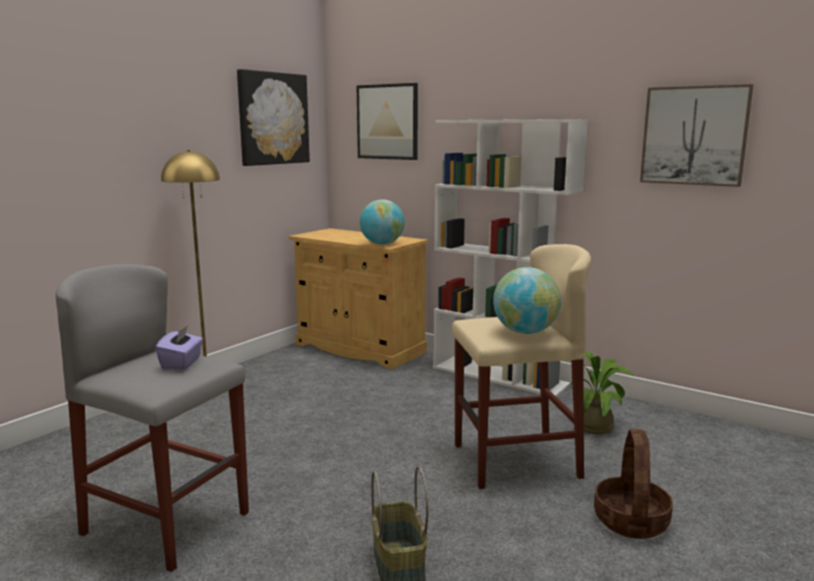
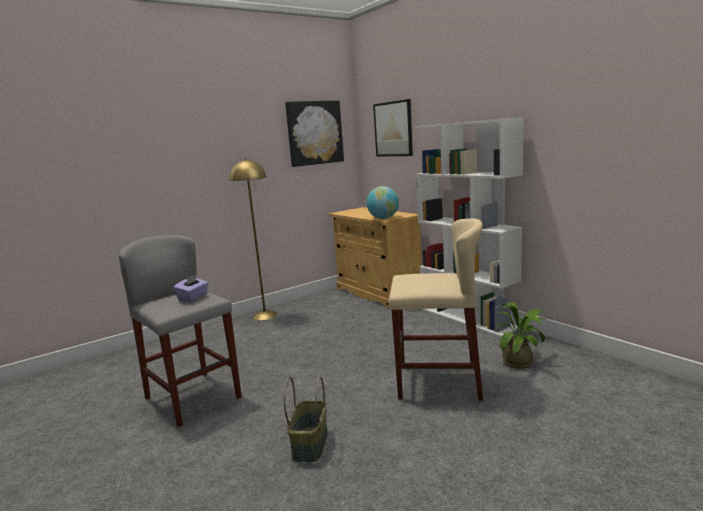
camera: 20 degrees right, 0 degrees up
(525, 332) = (432, 285): globe -> none
(631, 521) = (499, 437): basket -> none
(694, 136) = (605, 124): picture -> none

